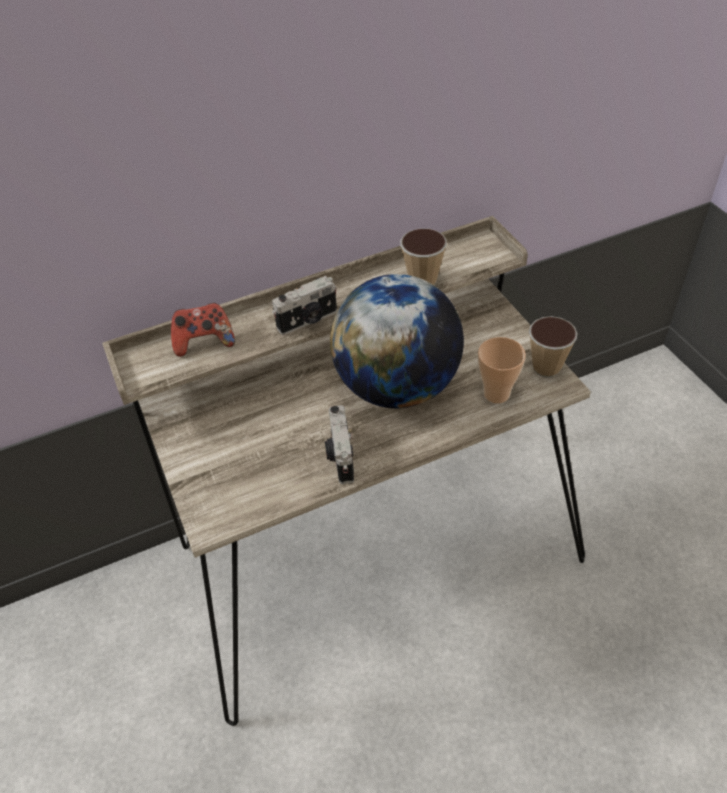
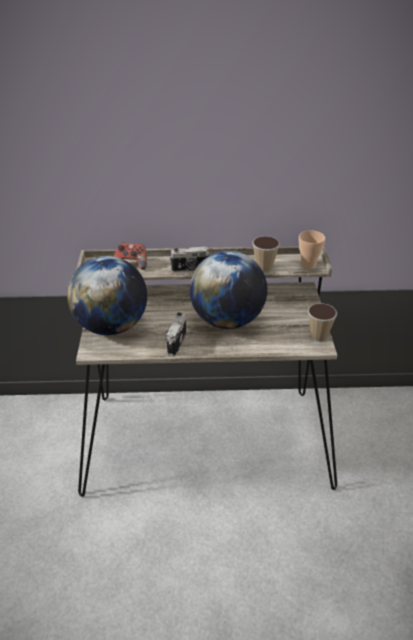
camera: 20 degrees right, 10 degrees down
(217, 463) = (111, 326): none -> globe
(496, 394) = (280, 340): cup -> cup (308, 265)

